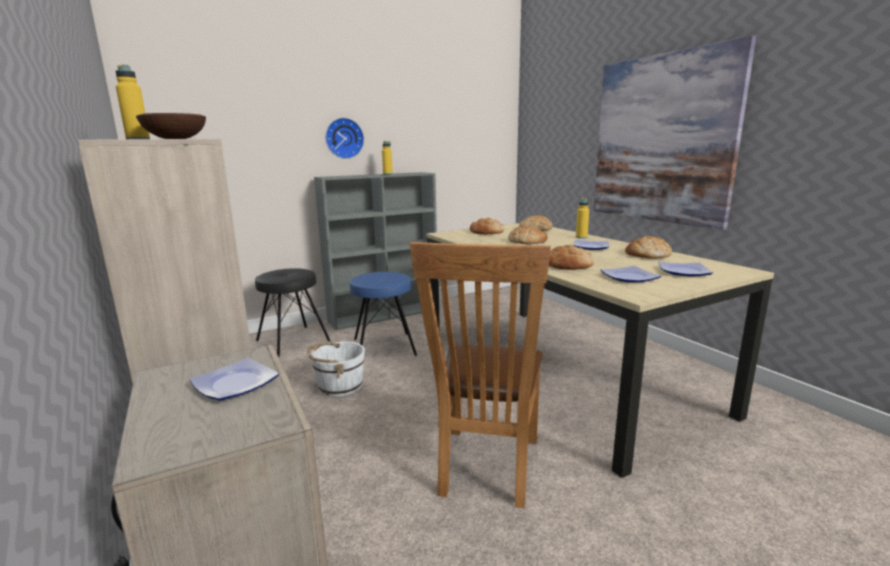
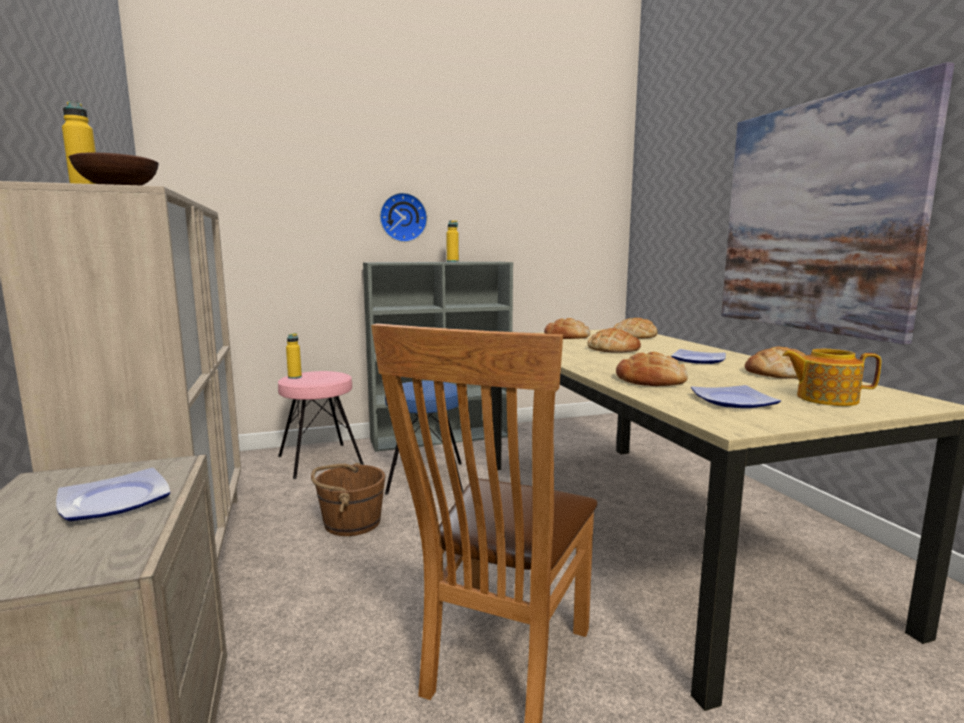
camera: 10 degrees right, 5 degrees down
(293, 340) = (320, 460): black stool -> pink stool
(339, 386) = (351, 522): white bucket -> brown bucket
(581, 237) = (692, 348): yellow bottle -> yellow bottle (294, 377)
(684, 272) = (825, 398): plate -> teapot

